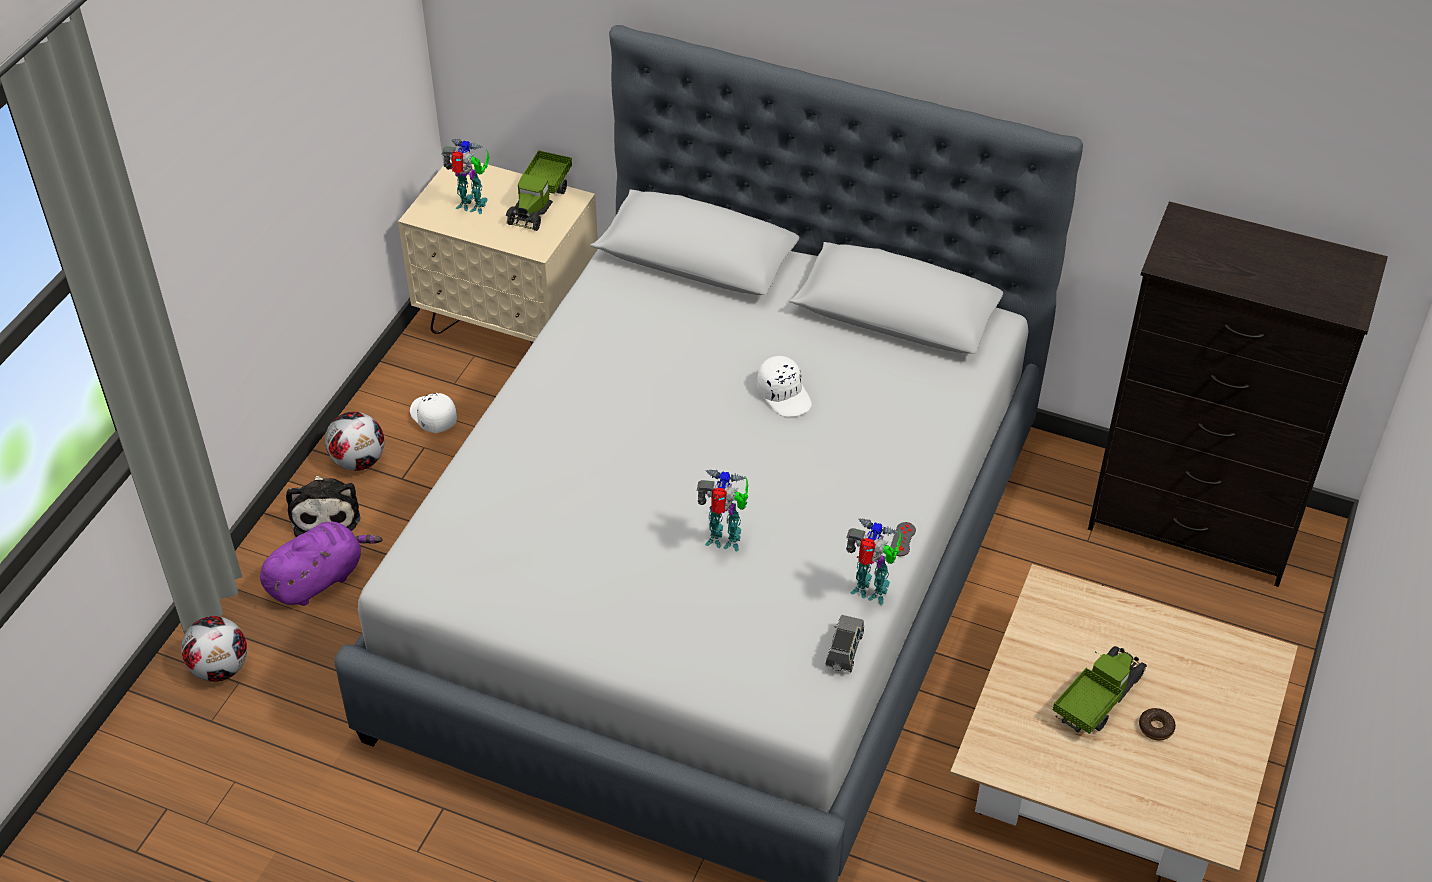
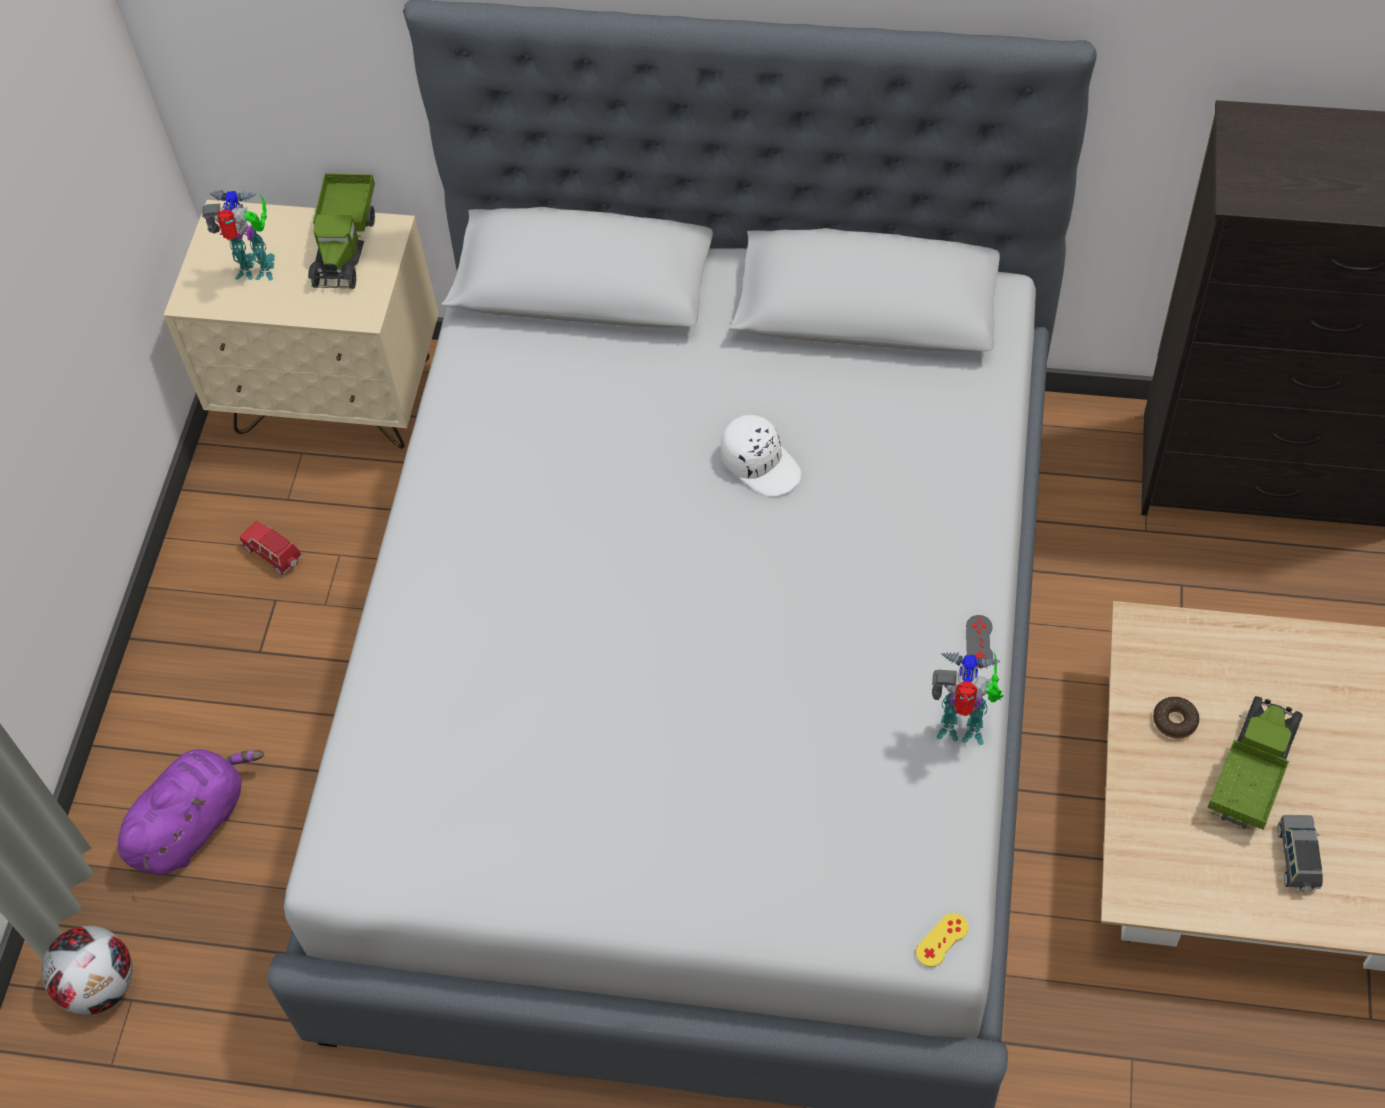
camera: 10 degrees left, 10 degrees up
(325, 512) = (173, 724): plush toy -> none
(359, 460) = (196, 639): football -> none
(432, 417) = (274, 554): white cap -> red toy car
(725, 541) = (751, 701): toy robot -> none
(809, 719) = (942, 940): none -> yellow game controller
(844, 651) = (955, 827): grey toy car -> grey toy car (1297, 859)
(1156, 727) = (1334, 793): donut -> donut (1174, 721)

